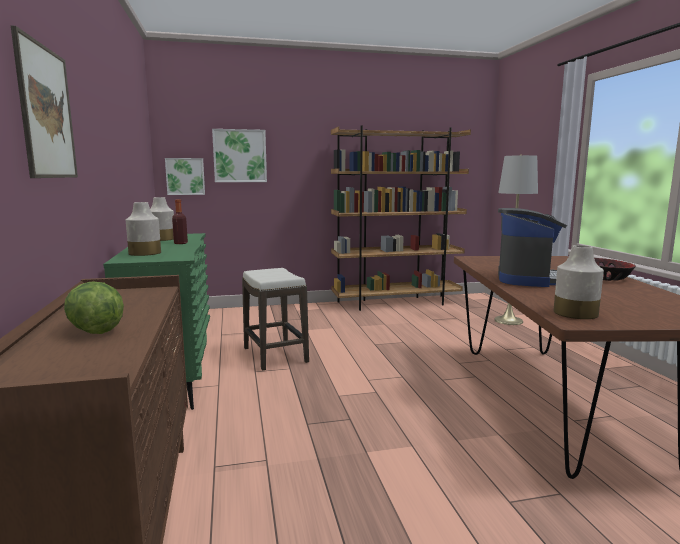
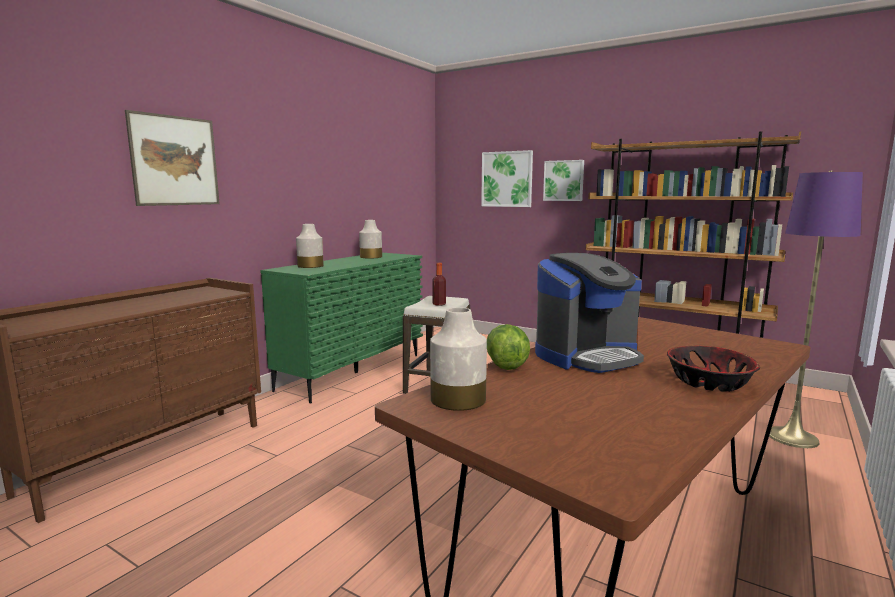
camera: 45 degrees right, 0 degrees up
(94, 330) = (118, 308): lettuce -> lettuce (506, 365)
(180, 243) = (364, 261): bottle -> bottle (439, 304)
(185, 176) = (459, 200): picture -> picture (564, 180)
(508, 320) = (792, 437): grey floor lamp -> purple floor lamp

